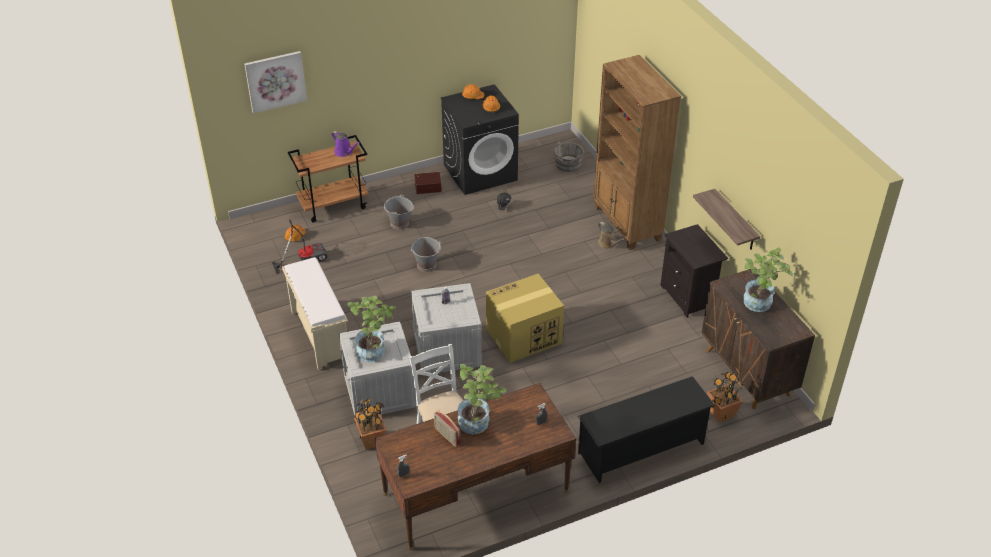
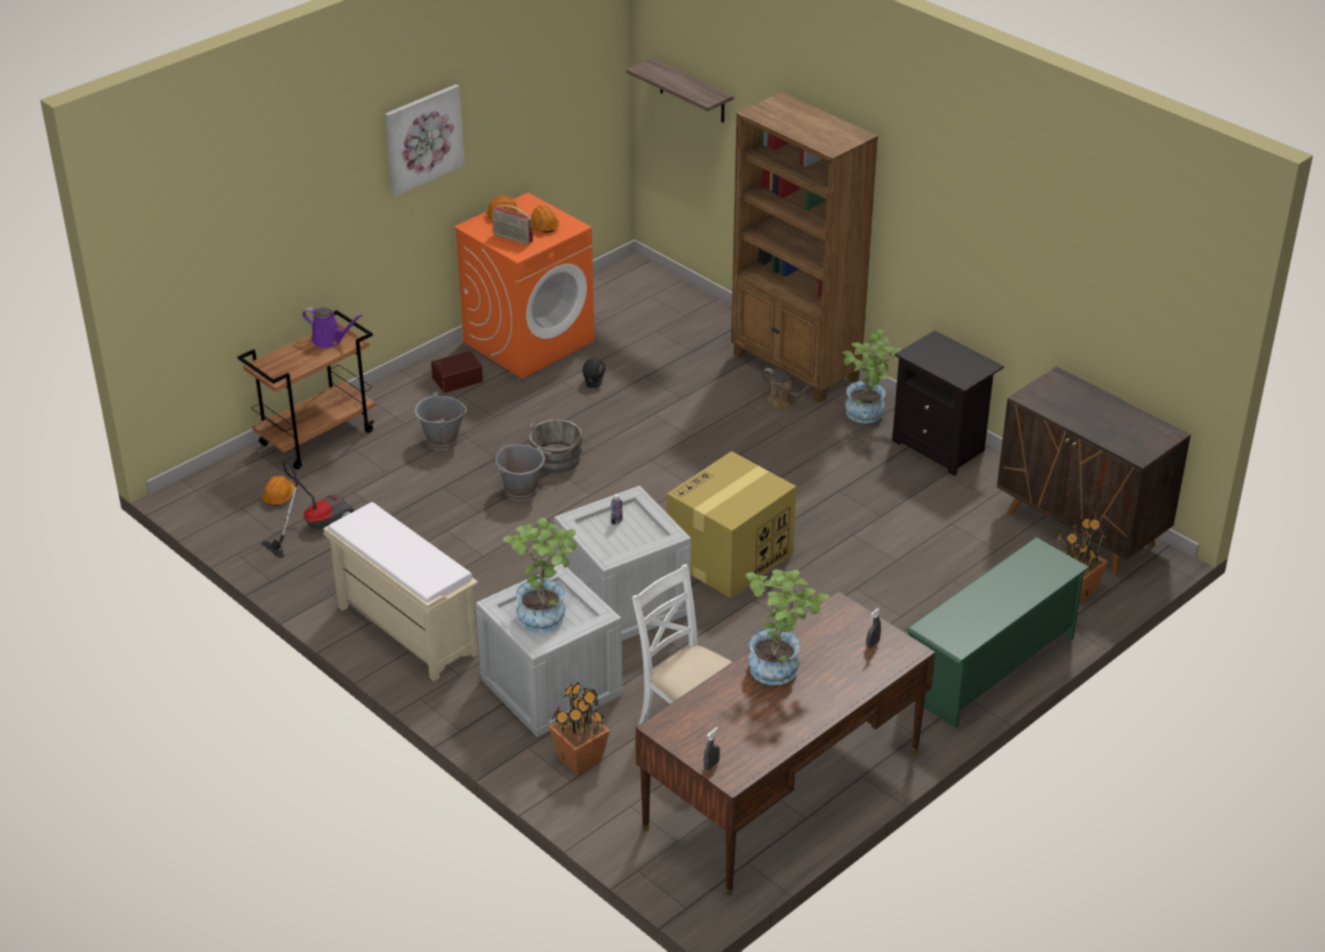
camera: 20 degrees left, 5 degrees down
(275, 81) = (214, 234): picture -> picture (423, 138)
(447, 436) = (744, 697): radio -> radio (512, 238)
(480, 172) = (529, 341): black washing machine -> orange washing machine
(567, 165) = (658, 304): grey bucket -> grey bucket (555, 460)
(641, 448) = (990, 666): black shoe rack -> green shoe rack
(735, 221) = (1009, 304): shelf -> shelf (692, 91)
(759, 305) = (1093, 413): potted plant -> potted plant (868, 415)

